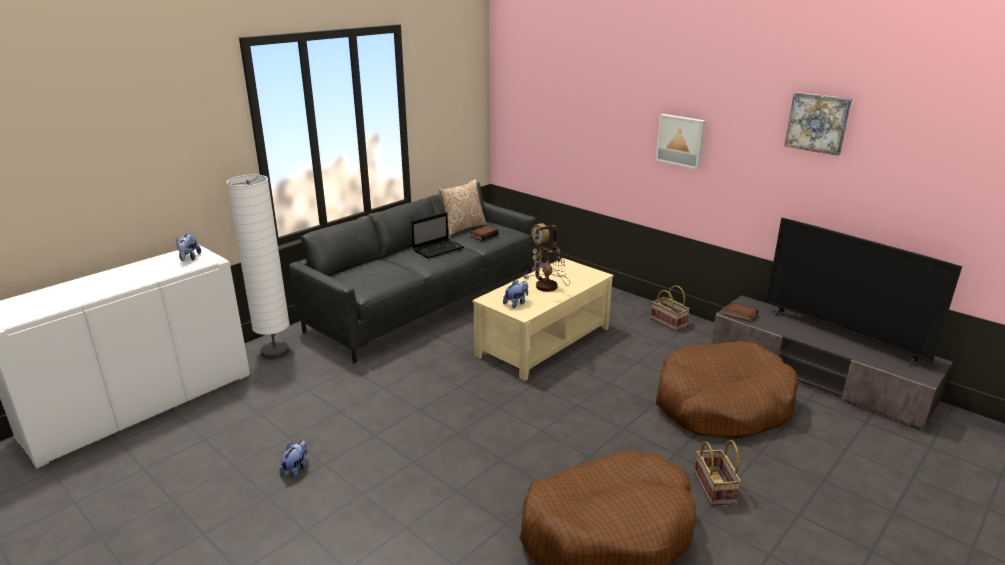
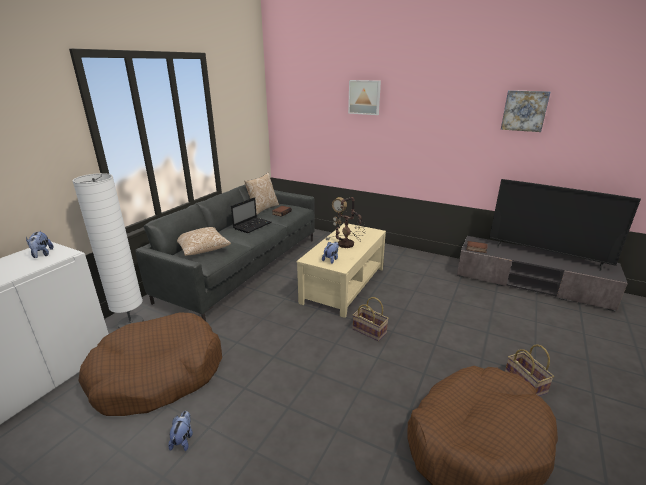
camera: 15 degrees left, 0 degrees up
(365, 272) = (202, 249): none -> pillow
(669, 322) = (419, 259): basket -> basket (370, 331)
(681, 140) = (420, 132): picture -> picture (364, 97)
(721, 405) = (488, 314): brown dog bed -> brown dog bed (158, 374)

